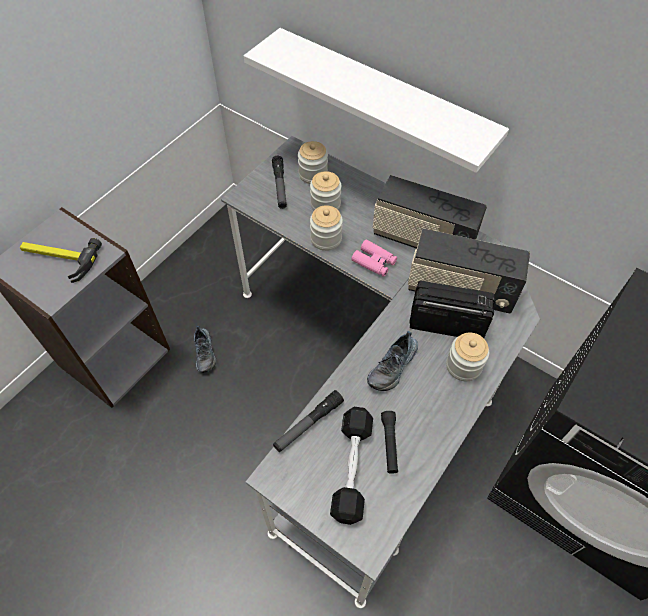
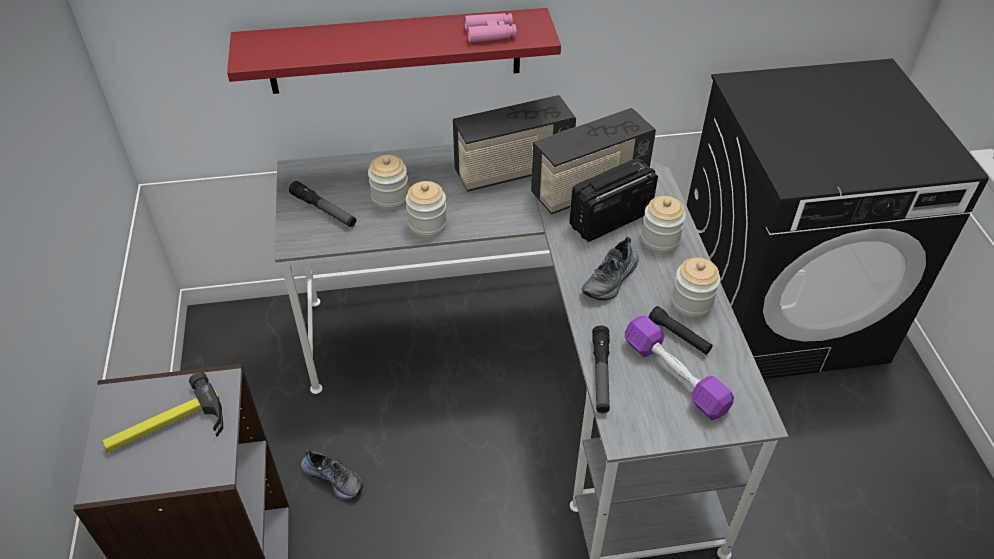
camera: 45 degrees left, 10 degrees down
(313, 174) = (344, 180): jar -> jar (691, 303)
(352, 468) = (675, 376): black dumbbell -> purple dumbbell
(374, 262) = (494, 214): pink binoculars -> pink binoculars (490, 33)
(383, 100) = (395, 51): white shelf -> red shelf
(393, 367) = (611, 280): shoe -> shoe turned 45 degrees clockwise

